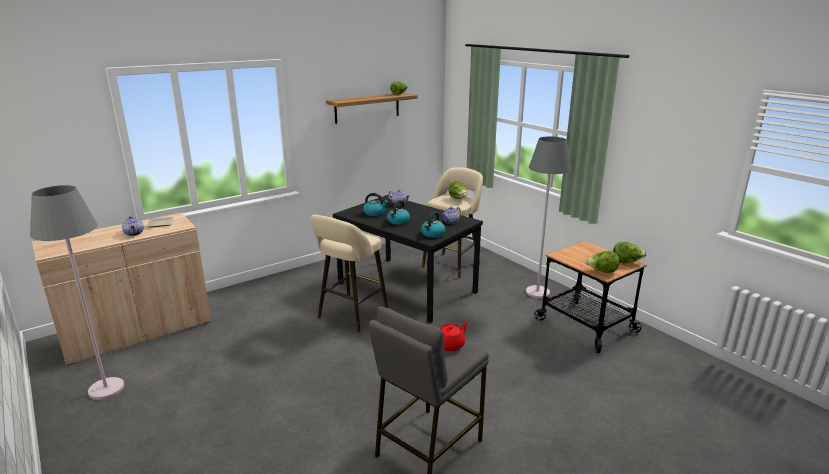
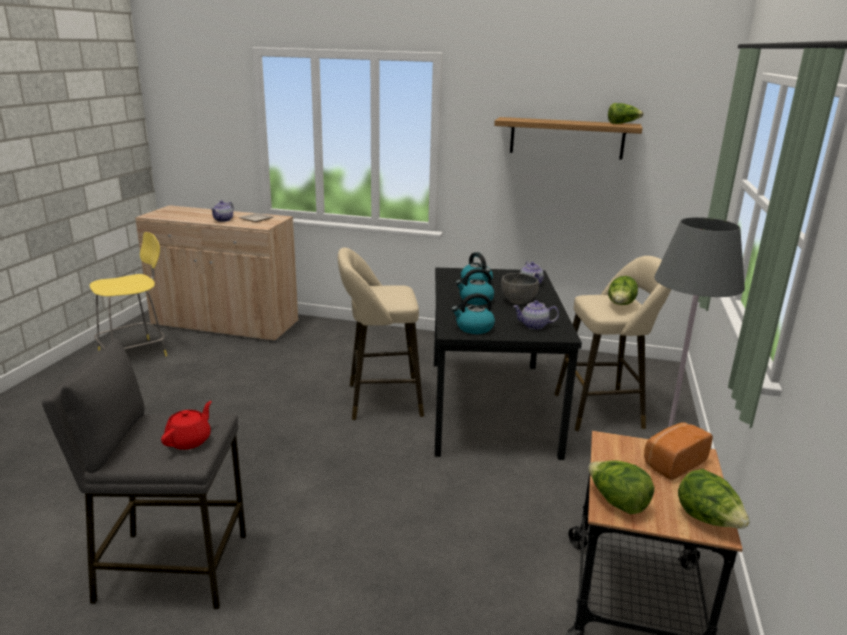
camera: 50 degrees right, 0 degrees up
(106, 389) = (135, 353): grey floor lamp -> yellow stool
(416, 214) = (518, 301): none -> grey bowl
(451, 345) = (189, 440): red teapot -> red teapot turned 75 degrees counterclockwise
(585, 251) = (672, 462): none -> bread

